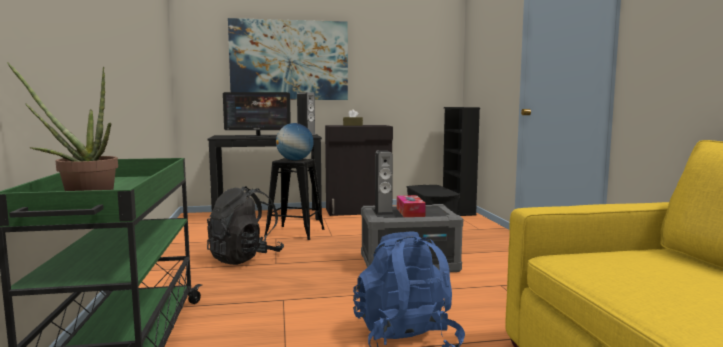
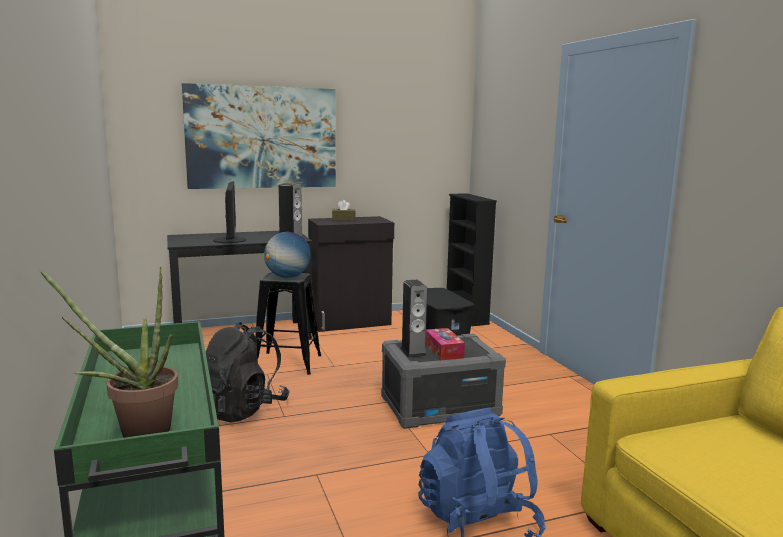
camera: 10 degrees left, 5 degrees up
(258, 136) = (230, 240): monitor -> monitor turned 90 degrees counterclockwise

